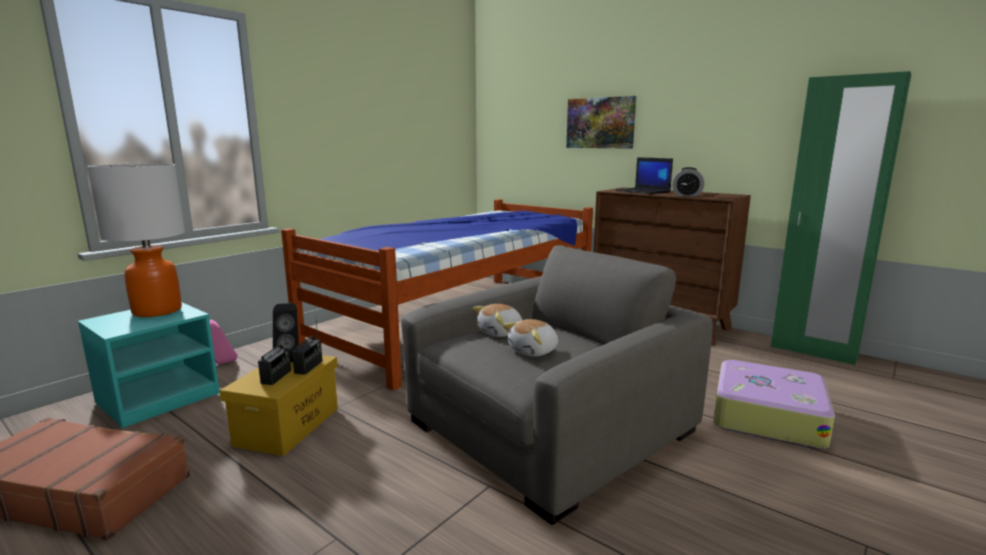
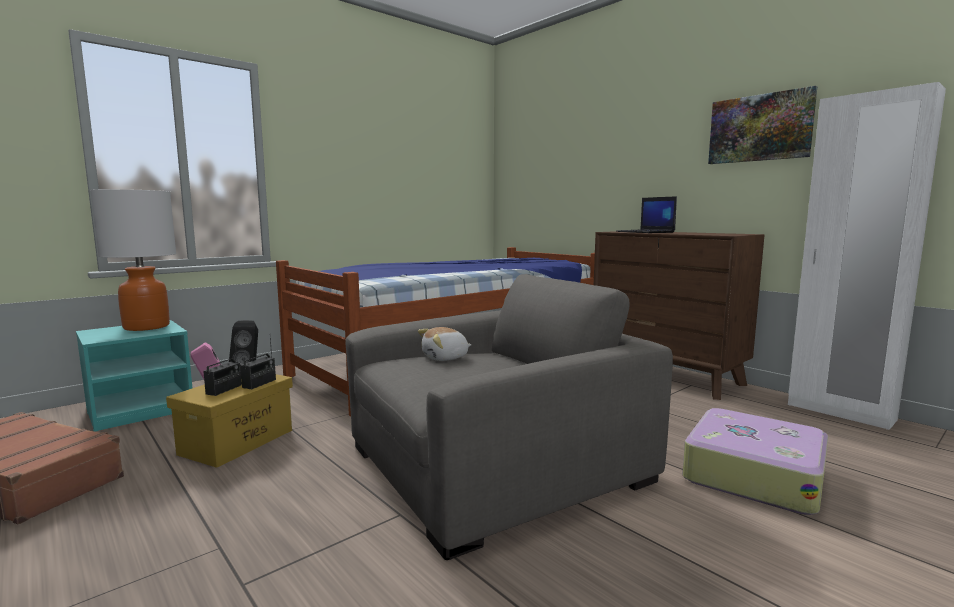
camera: 10 degrees right, 5 degrees down
(534, 351) = (465, 374): plush toy -> none
(600, 123) = (608, 166): picture -> picture (759, 128)
(686, 195) = (688, 233): alarm clock -> none
(813, 351) = (840, 412): green wardrobe -> white wardrobe

